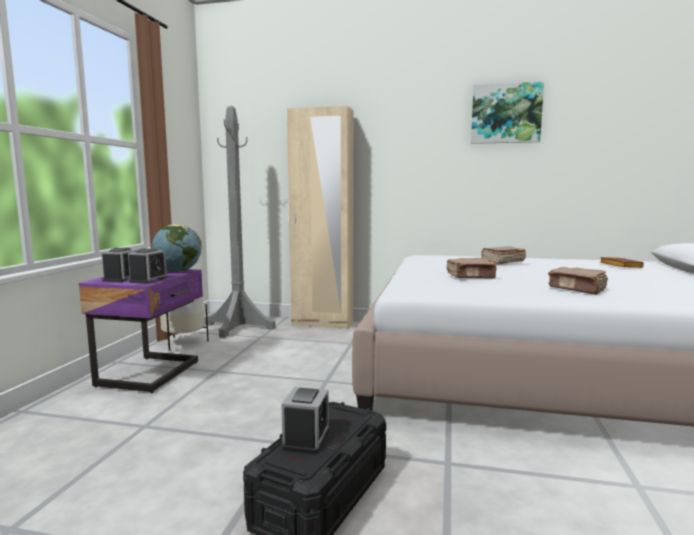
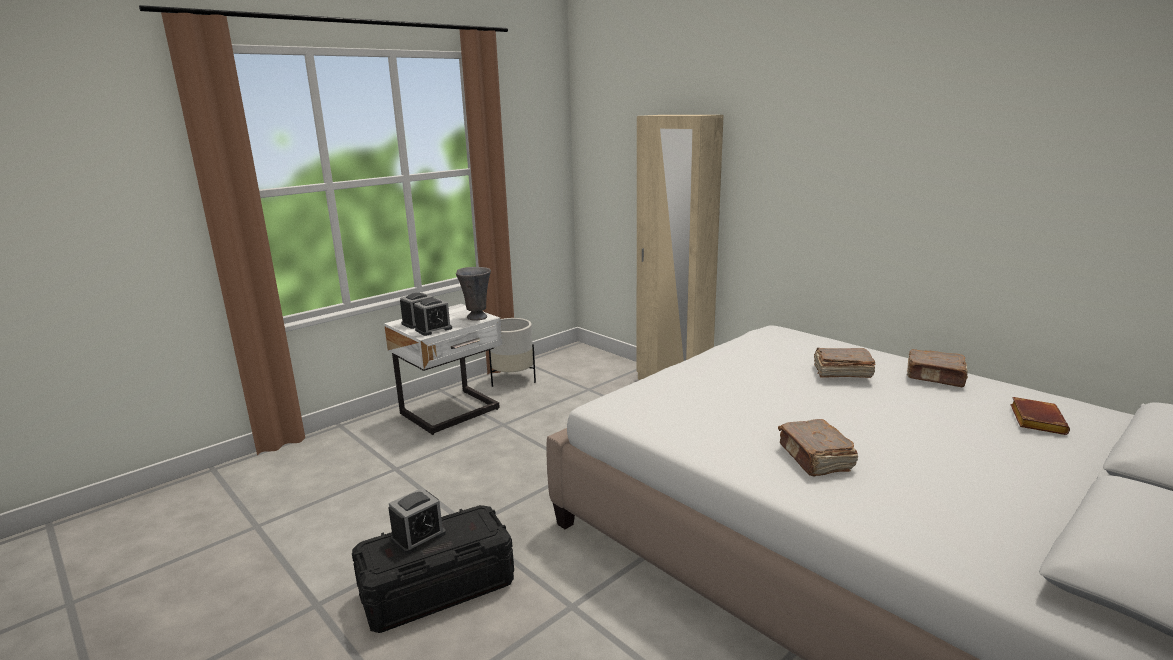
camera: 35 degrees right, 10 degrees up
(152, 374) = (452, 412): purple nightstand -> white nightstand
(178, 271) = (477, 317): globe -> grey vase
(239, 326) = (584, 368): grey clothes rack -> none
(471, 277) = (736, 395): brown book -> brown book (935, 378)
(506, 113) = (936, 128): picture -> none

